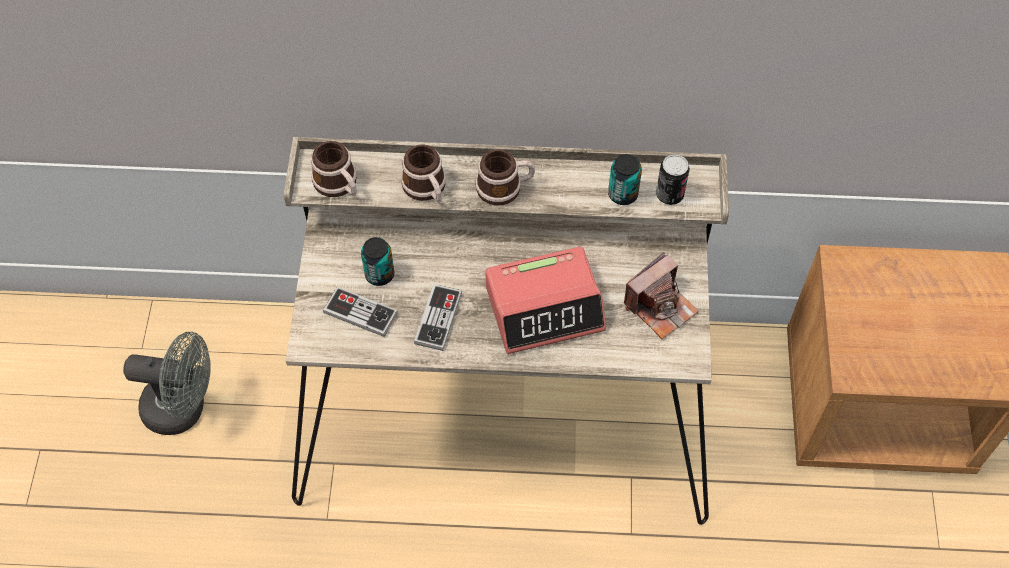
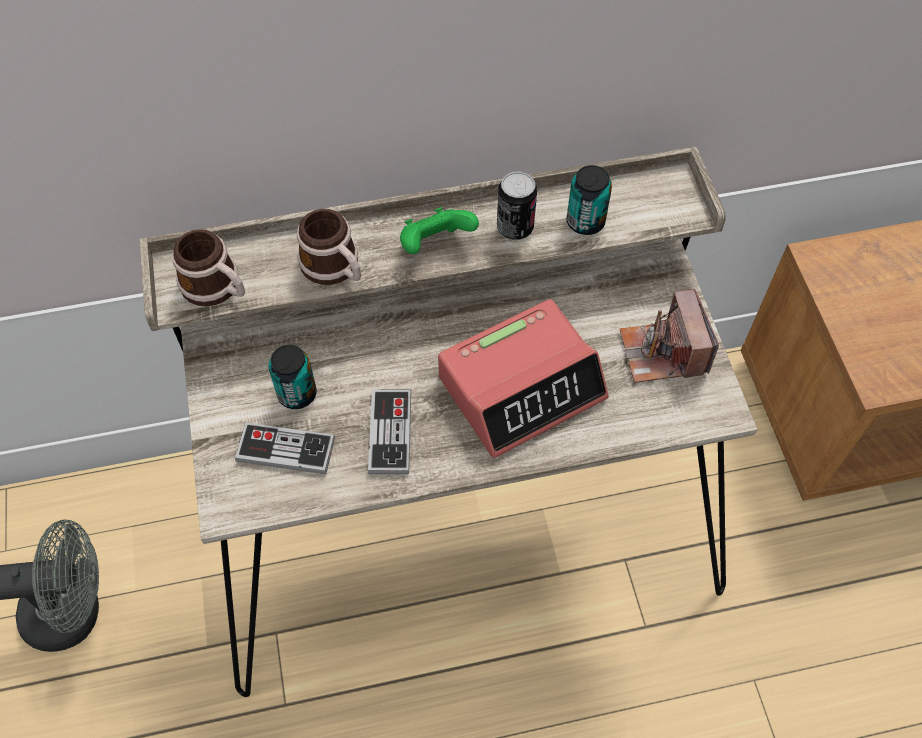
camera: 15 degrees left, 0 degrees up
(505, 187) = (435, 244): mug -> green game controller
(660, 306) = (663, 352): camera -> camera turned 135 degrees clockwise
(669, 195) = (642, 210): can -> can (515, 228)

